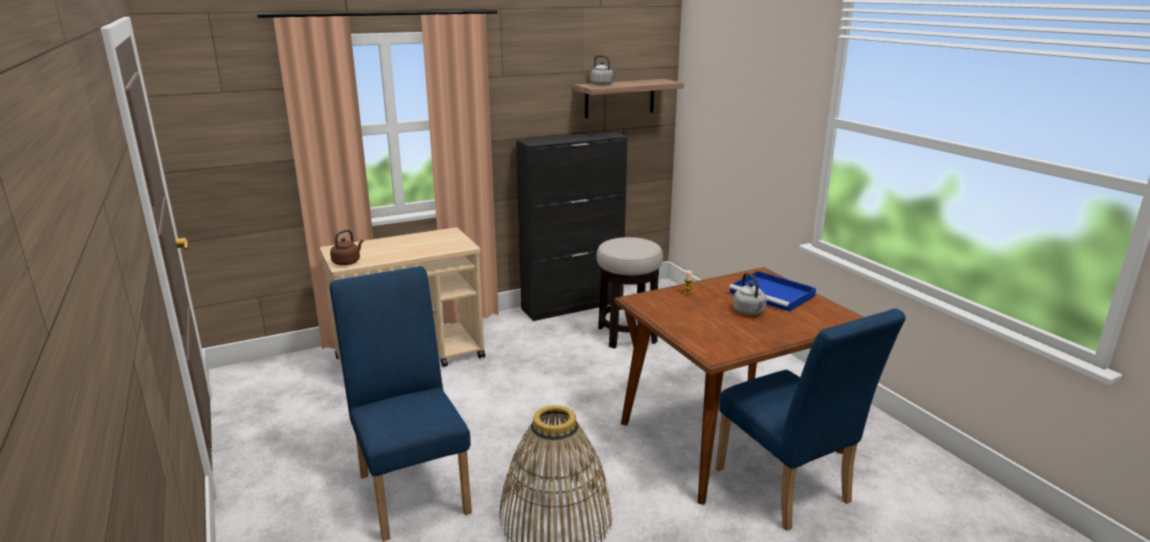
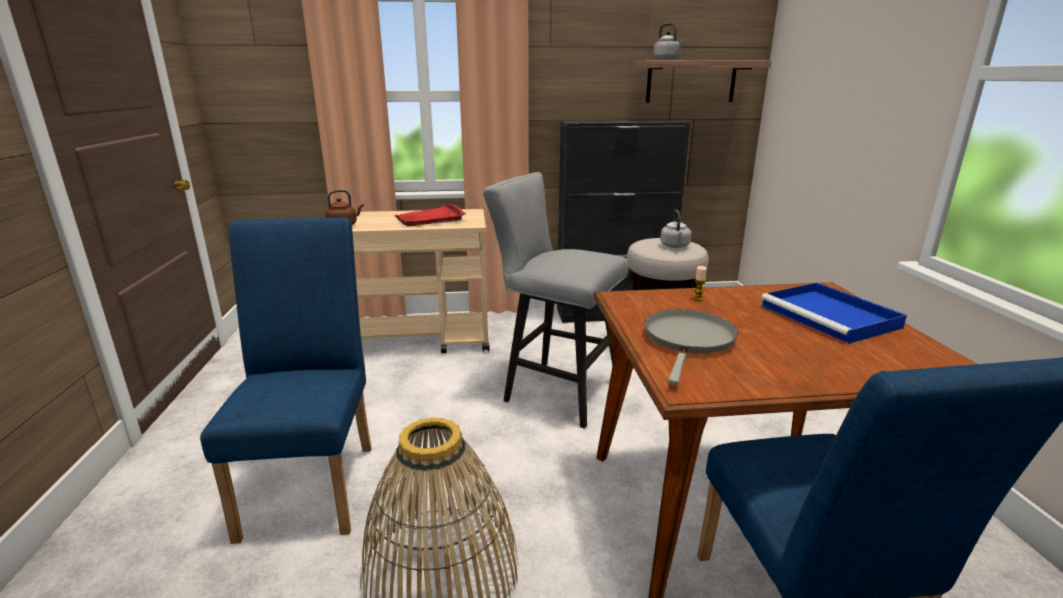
camera: 20 degrees right, 0 degrees up
(421, 244) = (430, 218): none -> red tray
(561, 379) = (555, 389): none -> grey stool
(699, 324) = (688, 340): none -> grey frying pan
(750, 312) = (780, 335): grey kettle -> grey kettle (675, 246)

